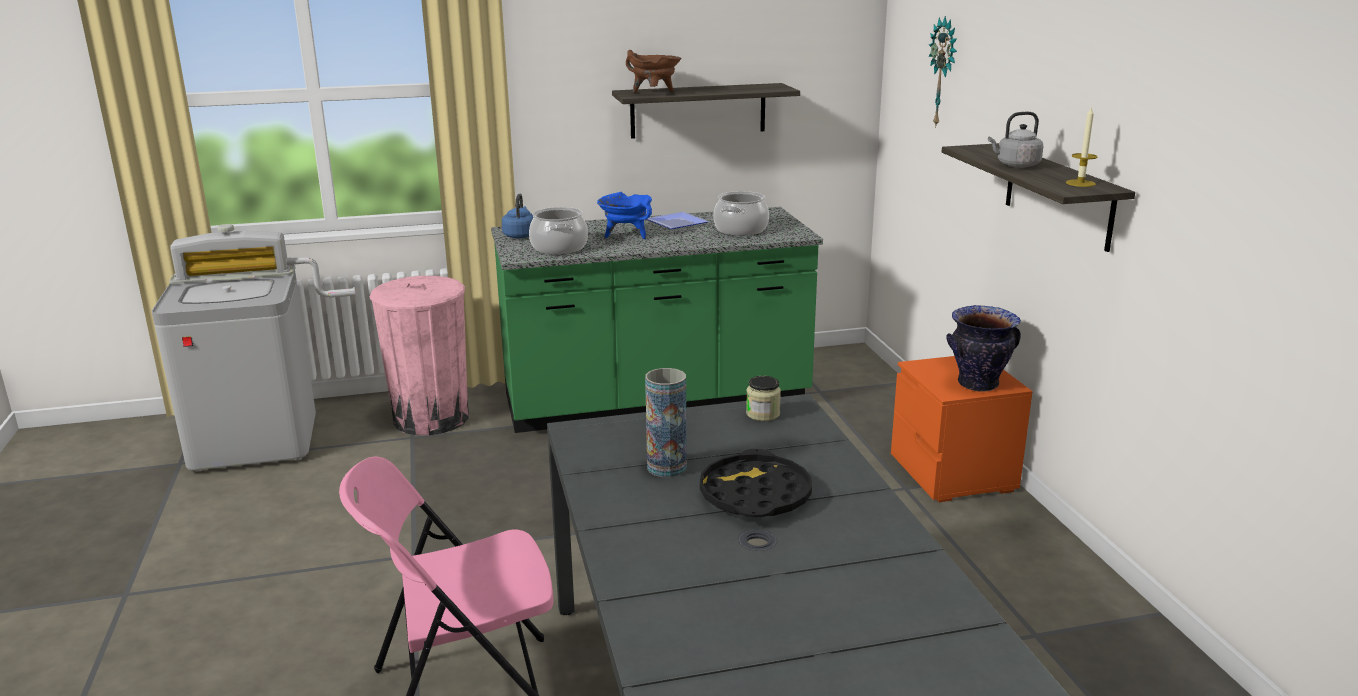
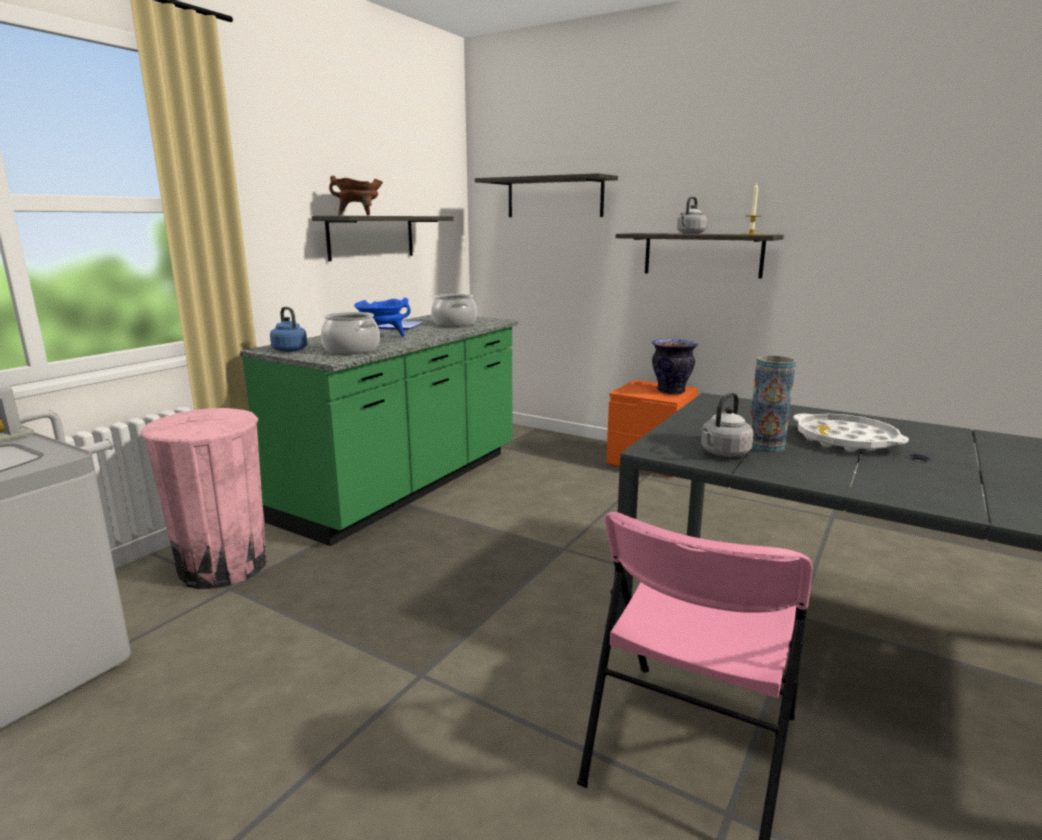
camera: 45 degrees left, 5 degrees down
(612, 457) = (723, 453): none -> grey kettle
(755, 495) = (845, 440): black tray -> white tray
(763, 414) = (716, 407): jar -> none
(944, 72) = (554, 197): wall clock -> shelf

